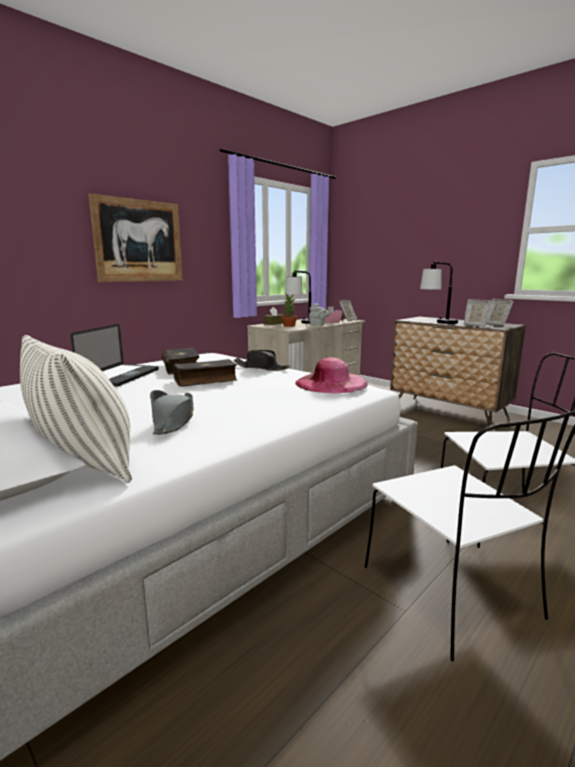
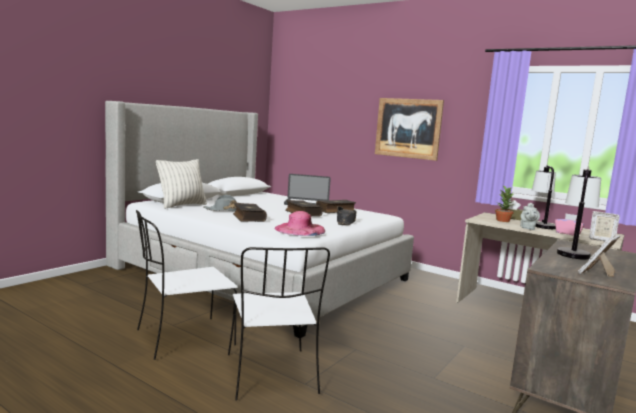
camera: 80 degrees right, 5 degrees down
(250, 406) = (248, 218): none -> book
(475, 325) = (559, 262): picture frame -> none

